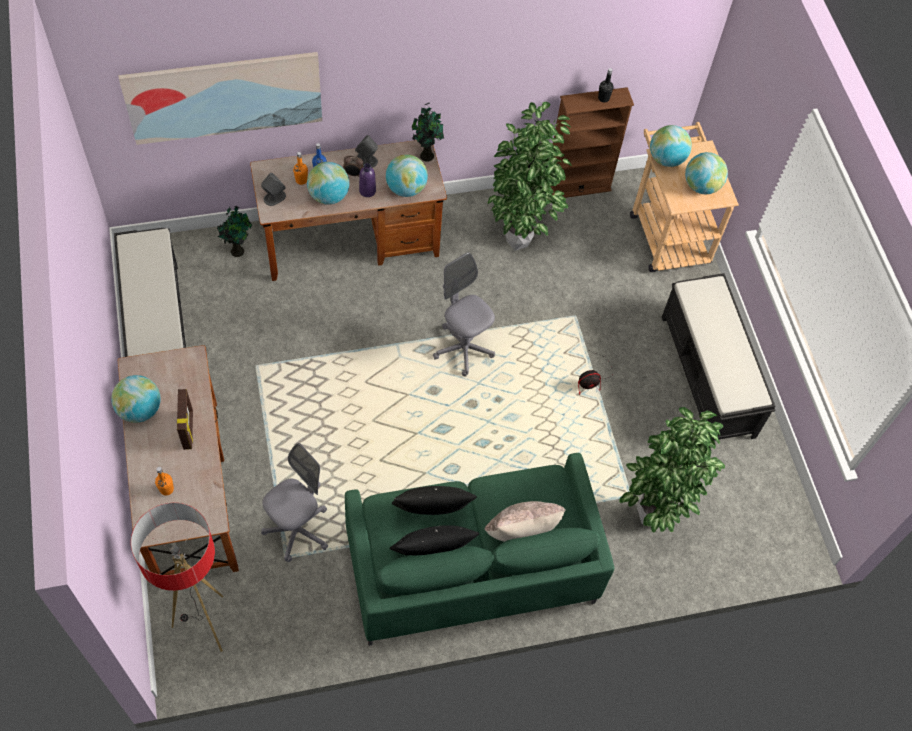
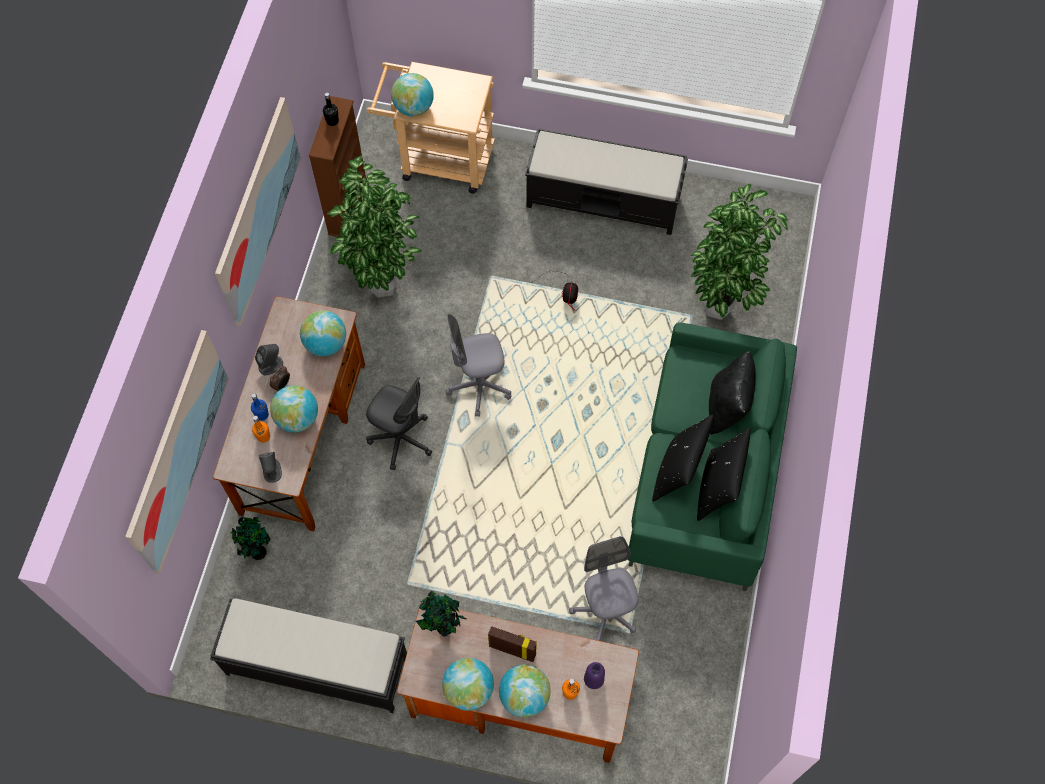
camera: 60 degrees left, 5 degrees up
(205, 624) = (667, 730): floor lamp -> none
(367, 191) = (310, 380): purple bottle -> purple bottle (594, 679)
(384, 310) = (401, 439): none -> grey office chair
(426, 155) = (294, 309): potted plant -> potted plant (443, 627)
(458, 57) = (258, 211): none -> picture
(521, 534) = (727, 406): beige pillow -> black pillow
(701, 186) = (458, 95): globe -> globe (524, 696)

